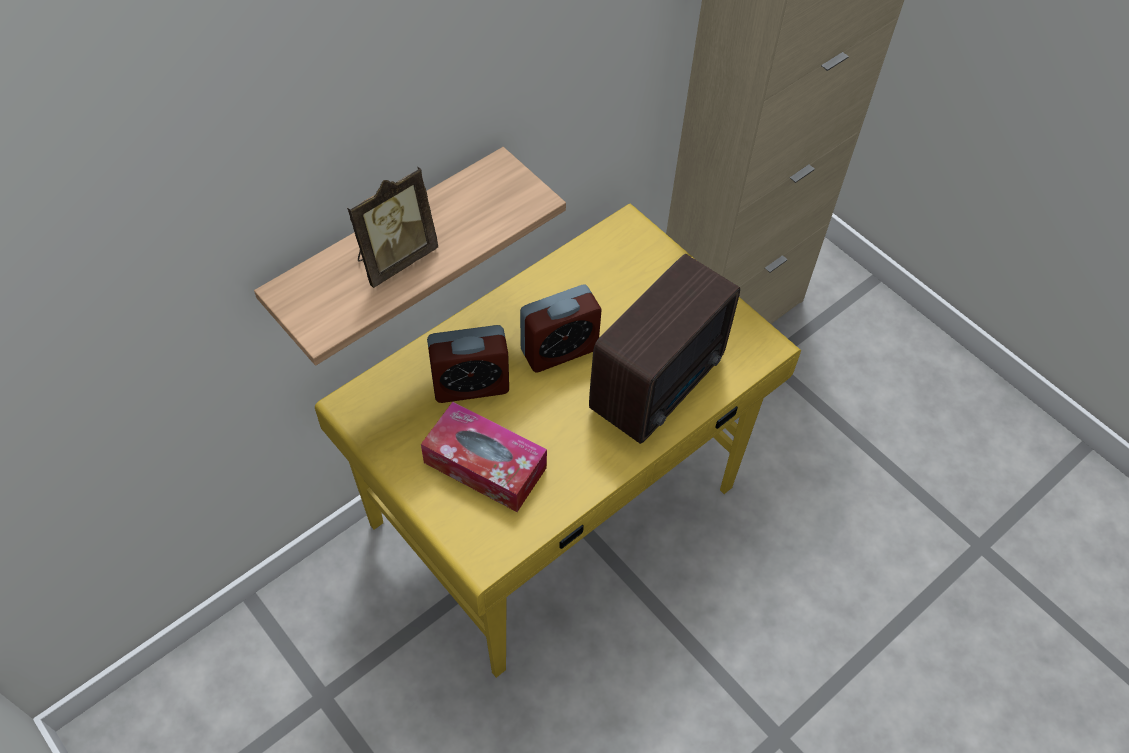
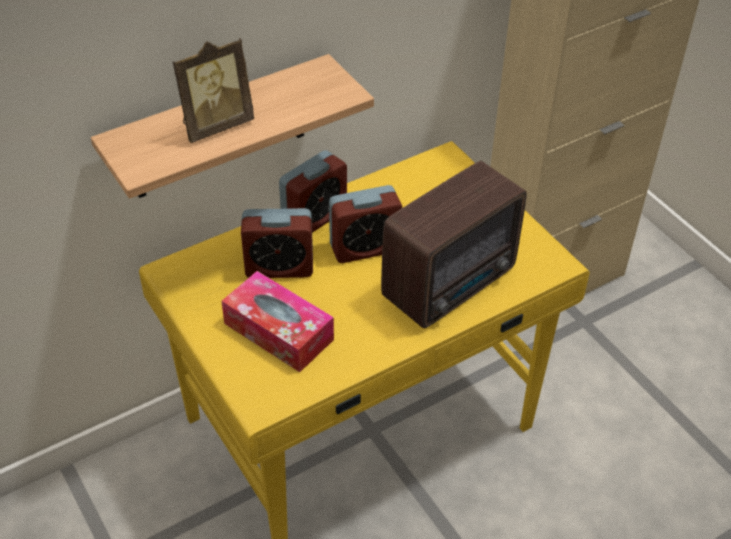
camera: 10 degrees right, 10 degrees down
(497, 318) = (314, 218): none -> alarm clock

